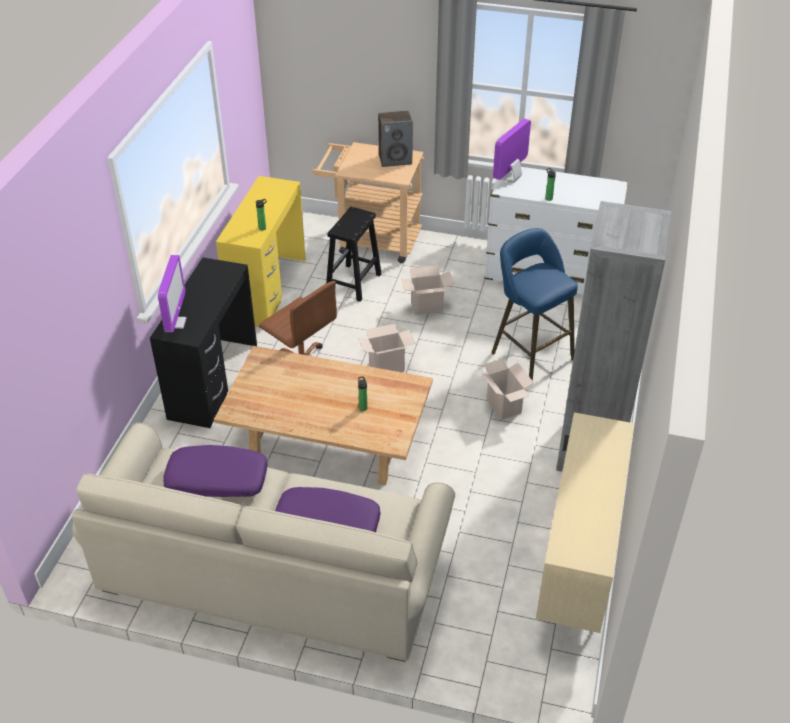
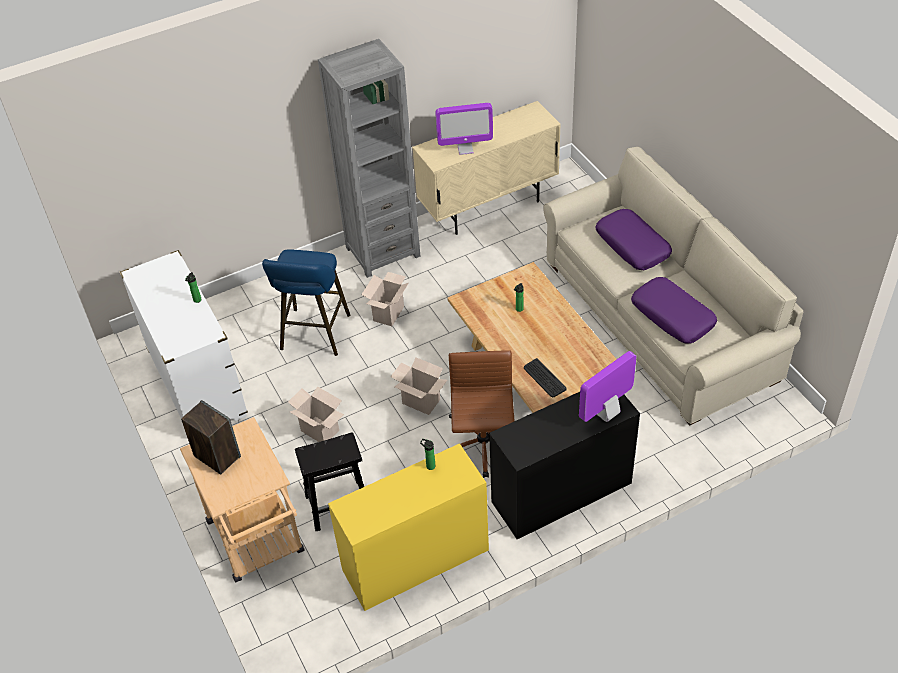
camera: 130 degrees left, 5 degrees up
(277, 371) = (544, 378): none -> keyboard
(510, 178) = (185, 341): monitor -> monitor (465, 149)

